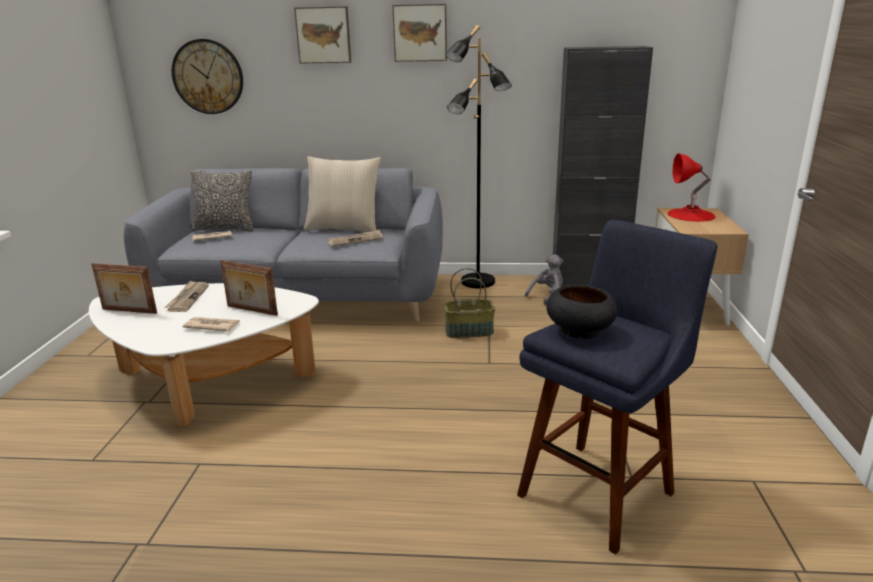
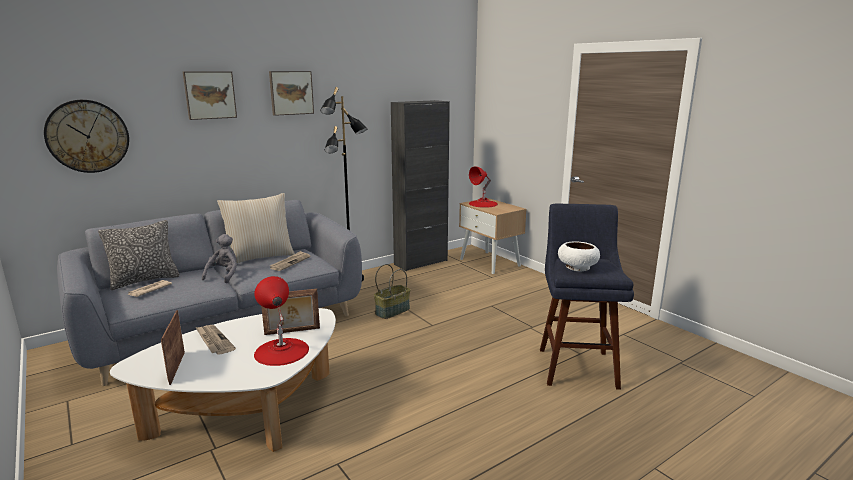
camera: 40 degrees left, 5 degrees down
(128, 311) = (176, 368): picture frame -> picture frame turned 105 degrees clockwise
(211, 326) = (281, 351): newspaper -> red table lamp
(547, 296) = (408, 276): grey plush toy -> grey plush toy (224, 275)
(579, 329) = (577, 267): black bowl -> white bowl

